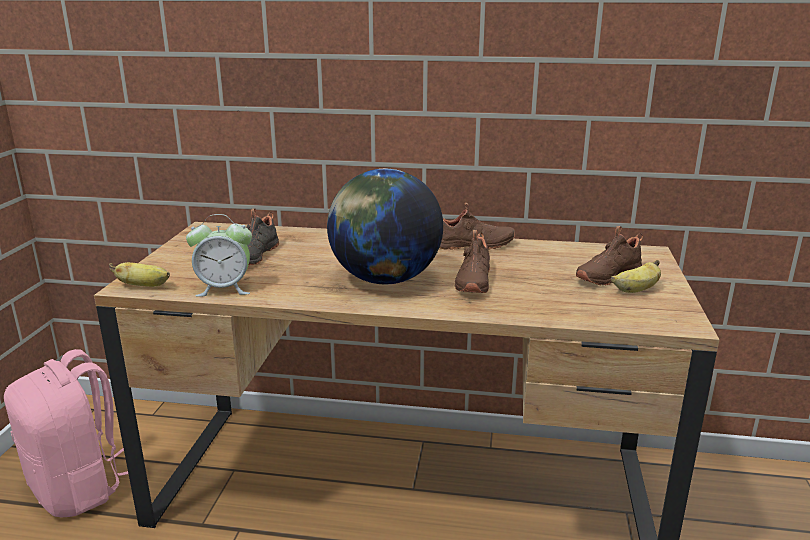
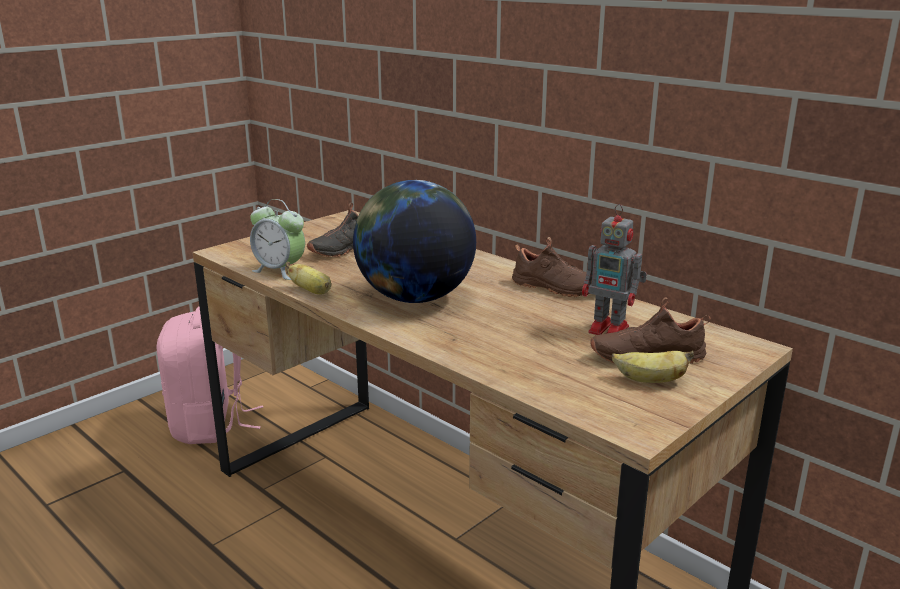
camera: 35 degrees right, 0 degrees up
(144, 286) = (231, 254): banana -> banana (312, 292)
(472, 281) = (490, 321): brown shoe -> none
(557, 264) = (610, 330): none -> toy robot

